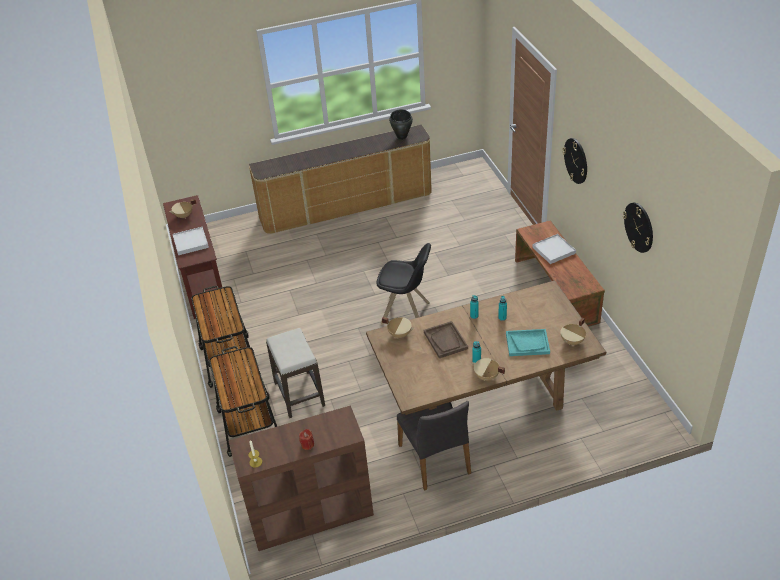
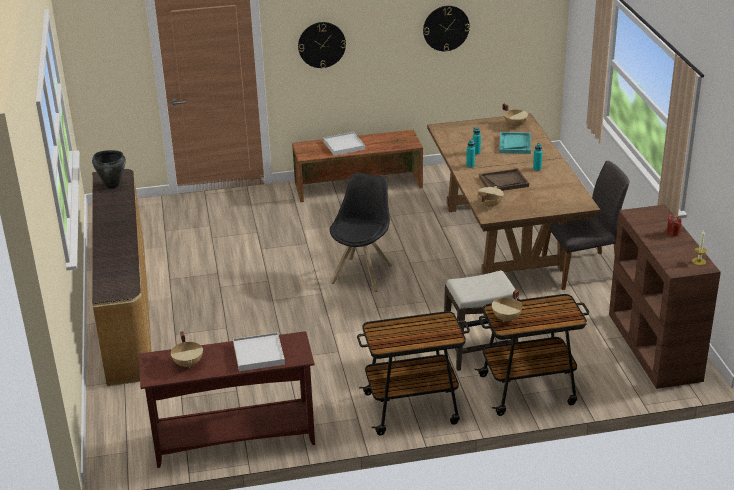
camera: 85 degrees left, 10 degrees down
(486, 377) = (557, 166): beige cooking pot -> beige cooking pot (507, 318)

